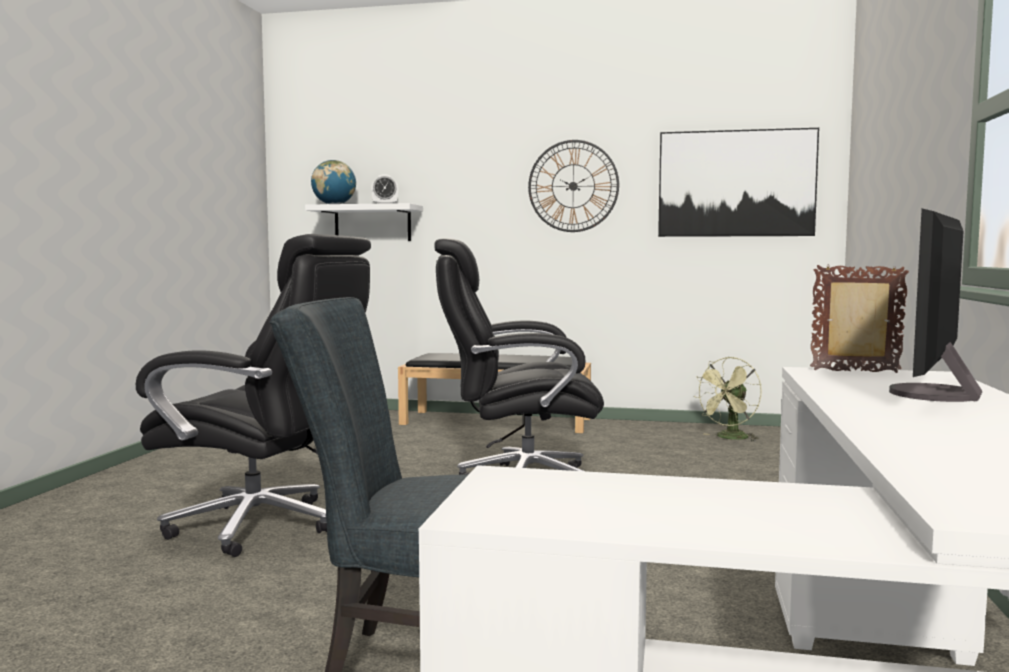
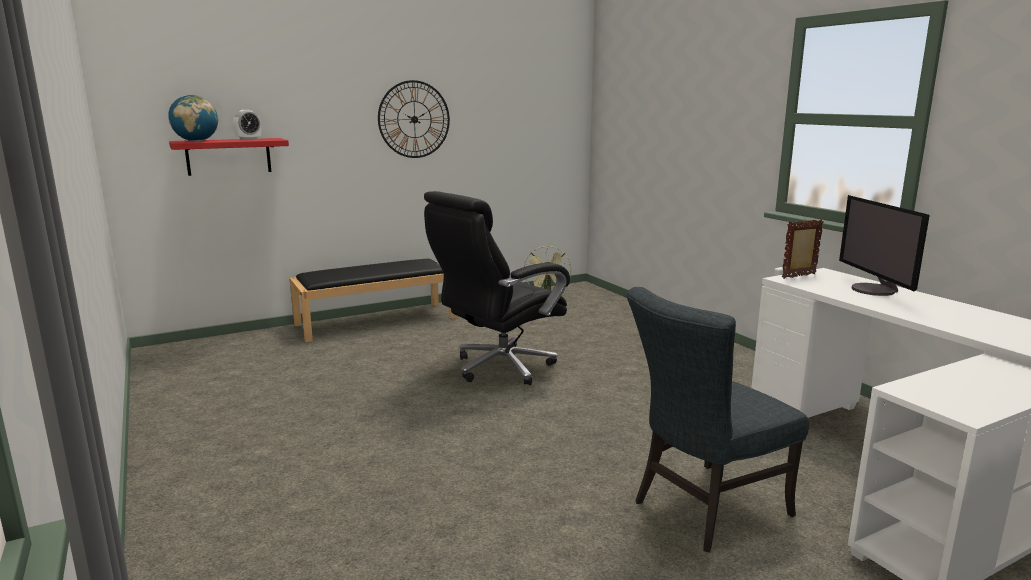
camera: 40 degrees left, 10 degrees up
(264, 527) = (415, 463): black office chair -> none
(372, 223) = (228, 156): white shelf -> red shelf
(736, 183) = (528, 117): picture -> none

